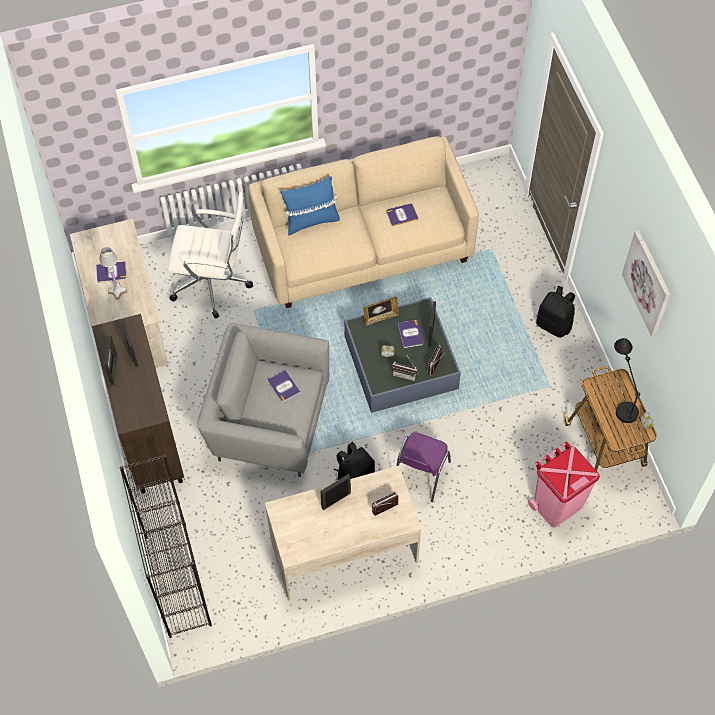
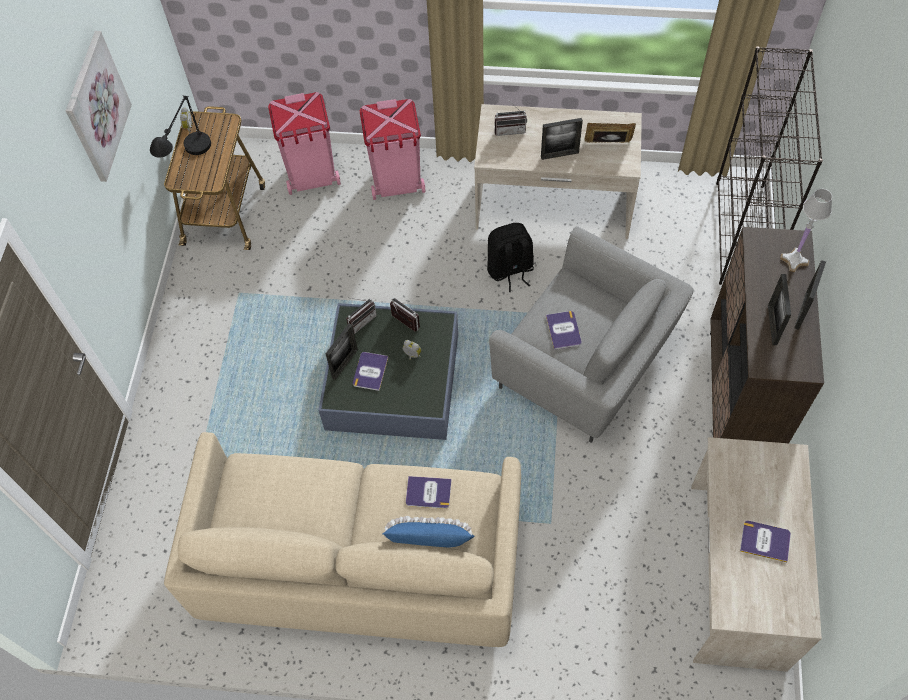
camera: 155 degrees left, 0 degrees up
(117, 291) = (761, 505): white table lamp -> white table lamp (794, 260)
(213, 283) = (593, 588): white office chair -> none
(380, 317) = (396, 407): picture frame -> picture frame (608, 145)
(402, 215) = (297, 507): book -> book (428, 492)
(420, 475) = (436, 249): purple chair -> none
(483, 525) = (397, 183): none -> pink trash can
(554, 324) = (184, 362): black backpack -> none

